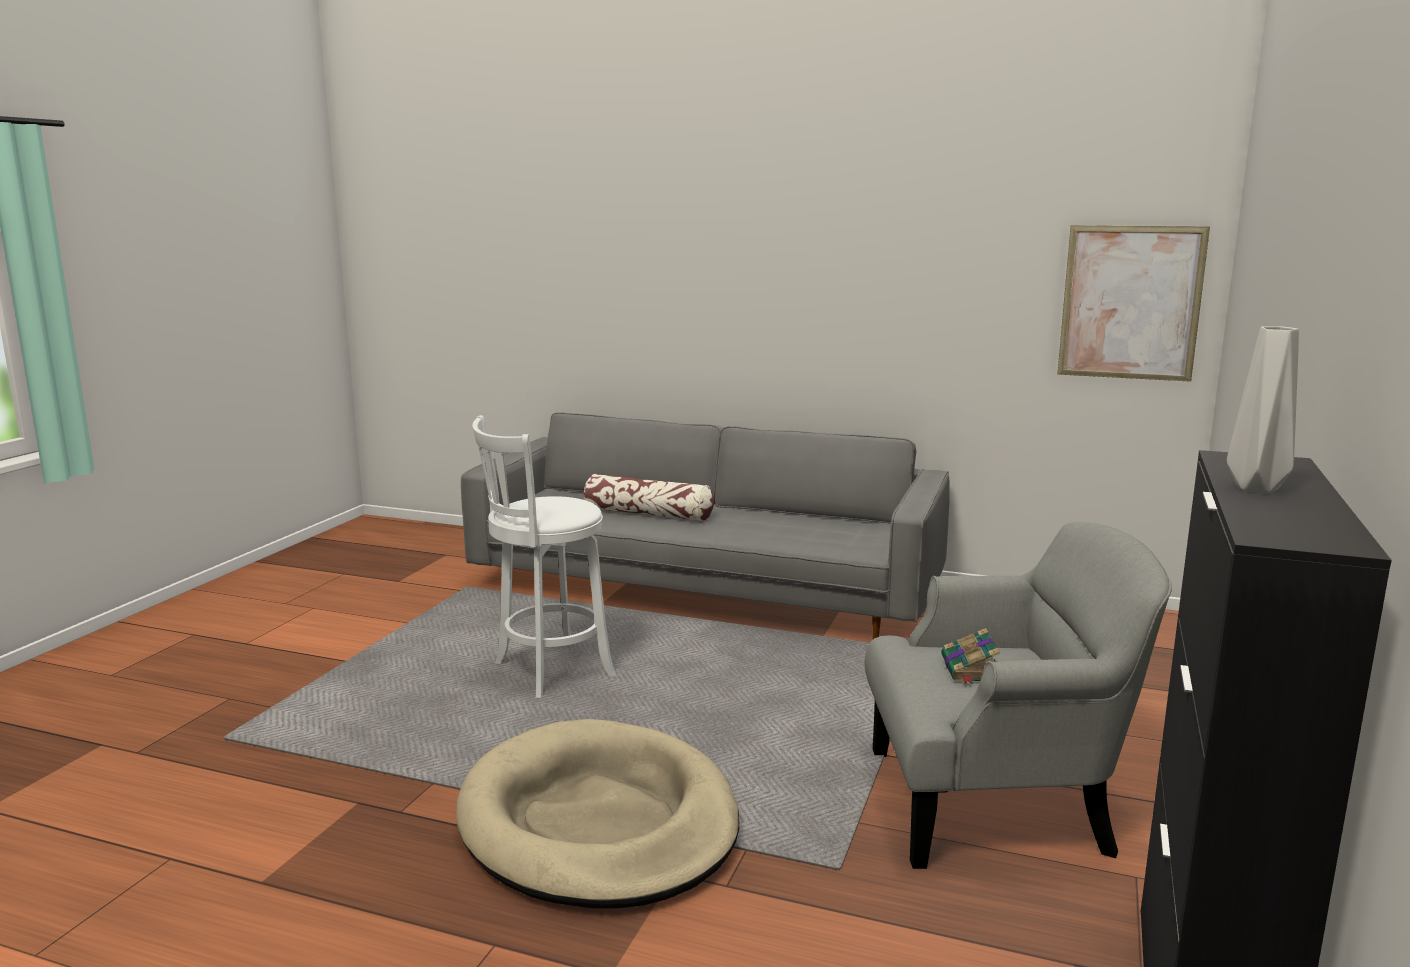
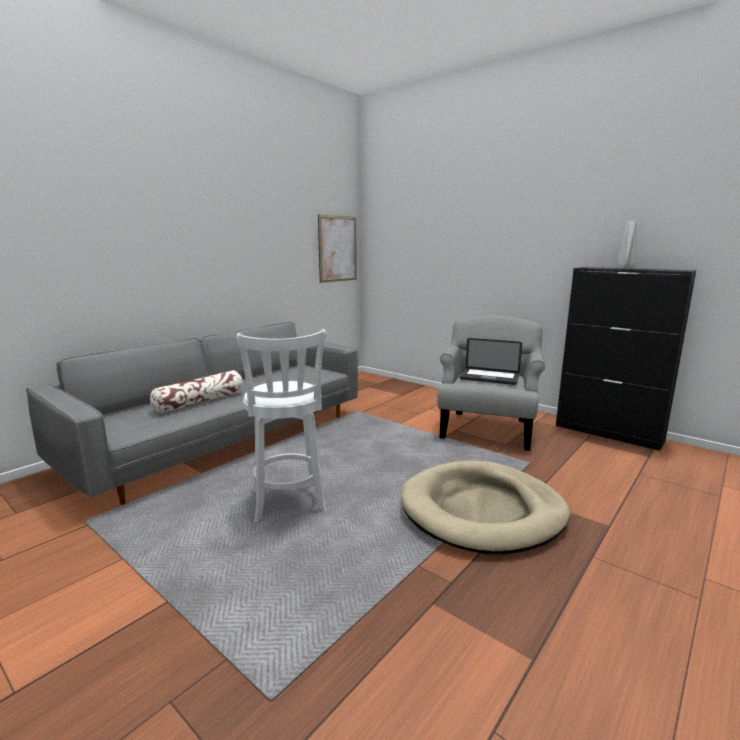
camera: 70 degrees left, 0 degrees up
(971, 670) = (489, 377): book -> laptop

